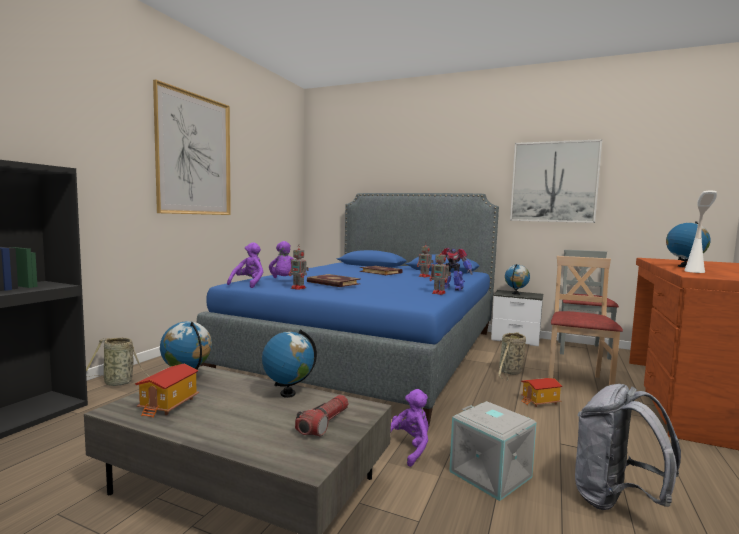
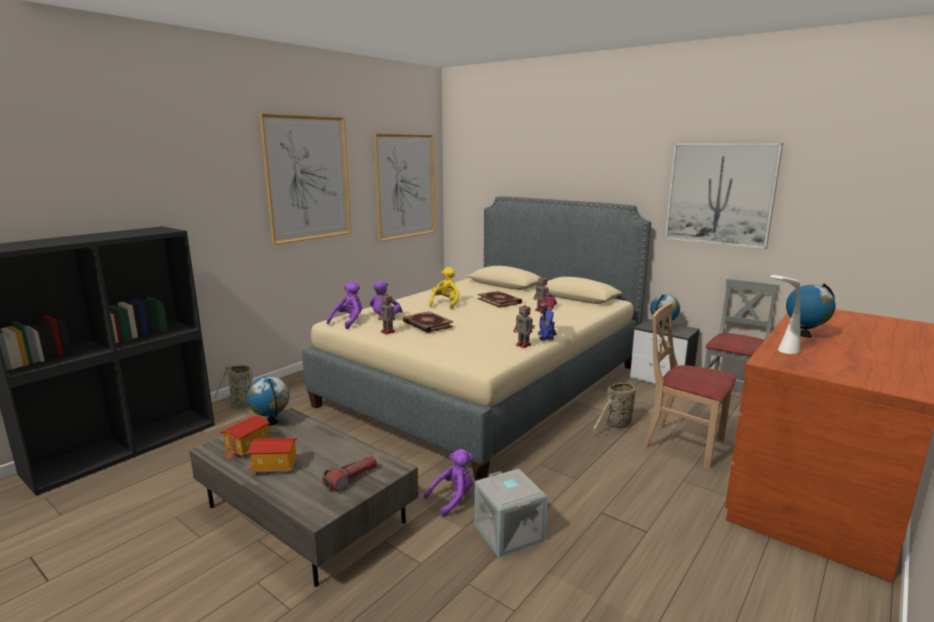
camera: 15 degrees right, 10 degrees up
(275, 182) = (405, 186): none -> picture
(288, 394) = (341, 446): globe -> none
(334, 274) = (445, 304): none -> yellow plush toy
(372, 351) = (485, 384): blue bed -> beige bed
(451, 288) = (546, 336): toy robot -> toy robot turned 45 degrees clockwise
(540, 402) = (620, 464): toy house -> toy house (274, 467)
(576, 383) = (683, 445): beige chair -> beige chair turned 90 degrees counterclockwise
(616, 501) = (605, 574): grey backpack -> none

